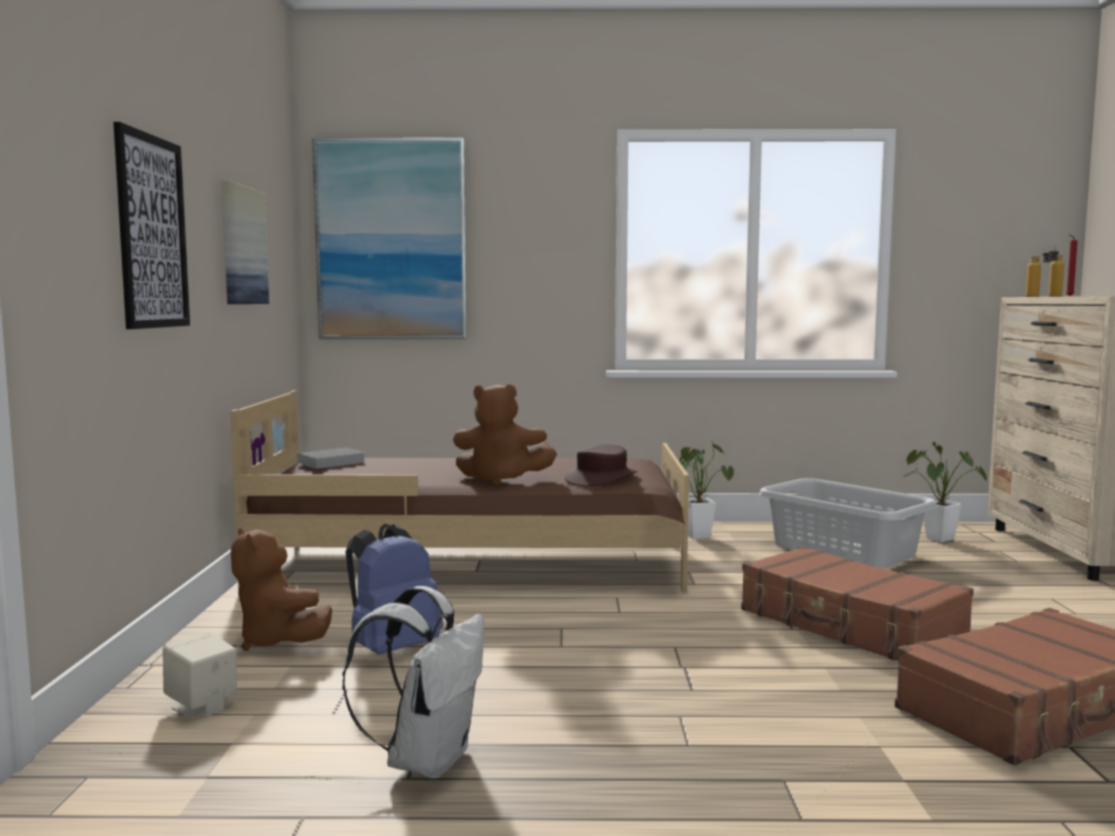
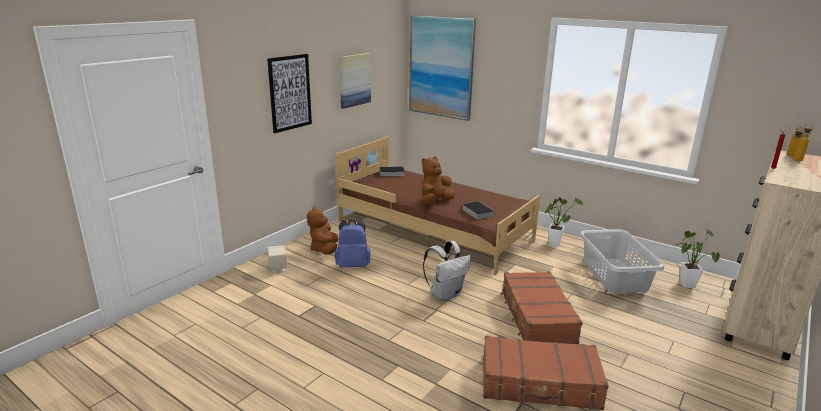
camera: 35 degrees right, 15 degrees up
(427, 759) = (310, 312): white backpack -> white backpack (446, 294)
(501, 479) = (435, 202): brown plush toy -> brown plush toy turned 90 degrees clockwise
(601, 478) = (476, 212): brown hat -> book

